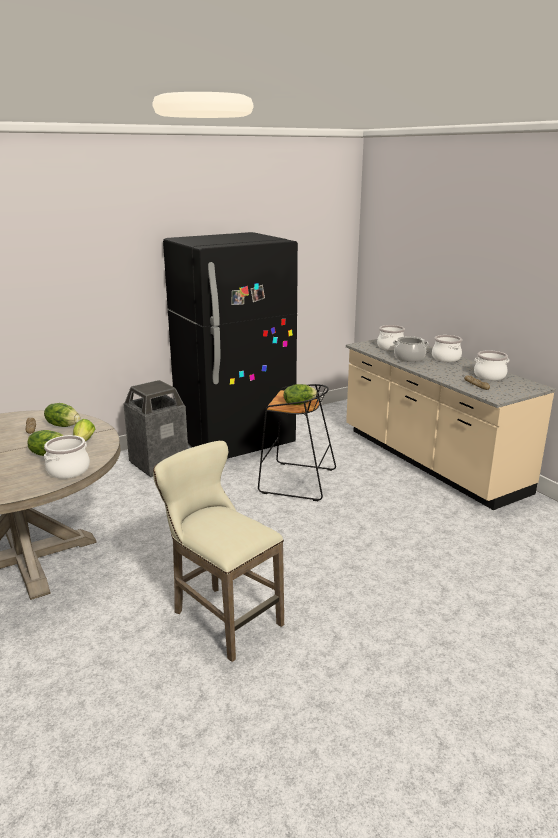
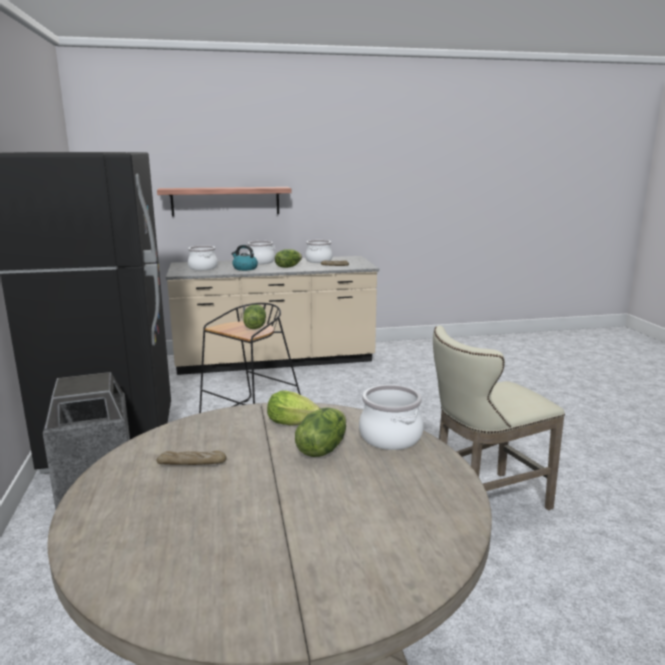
camera: 70 degrees left, 5 degrees down
(63, 425) = (208, 436): lettuce -> lettuce (288, 267)
(409, 358) = (244, 268): cooking pot -> kettle
(445, 289) = (225, 201): none -> shelf

